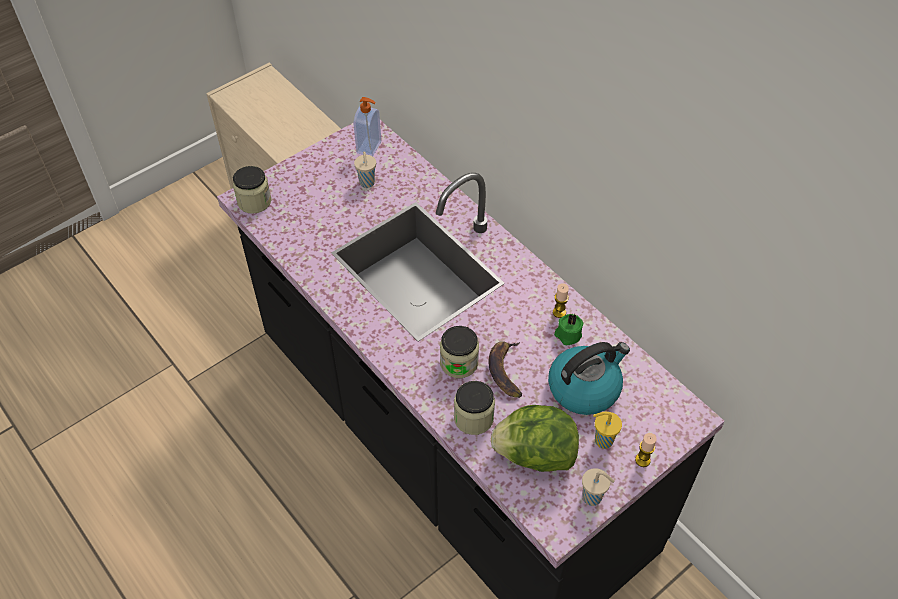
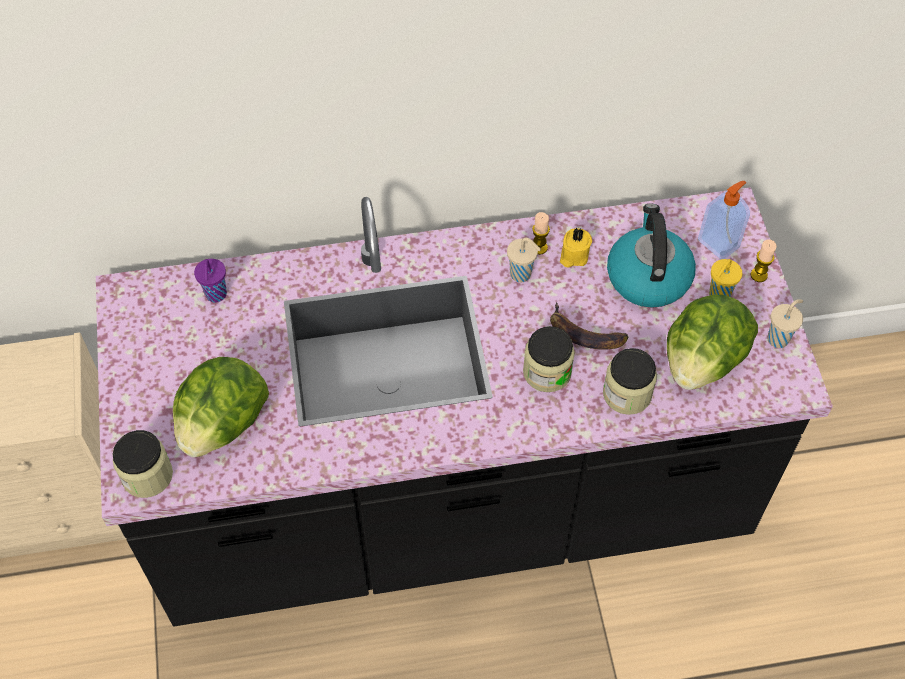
camera: 60 degrees left, 5 degrees up
(309, 217) = (223, 424): none -> lettuce
(367, 183) = (215, 336): beige cup -> beige cup (522, 274)
(370, 147) = (156, 306): soap dispenser -> soap dispenser (719, 243)
(396, 169) = (216, 295): none -> purple cup
(567, 335) = (573, 256): green candle -> yellow candle

